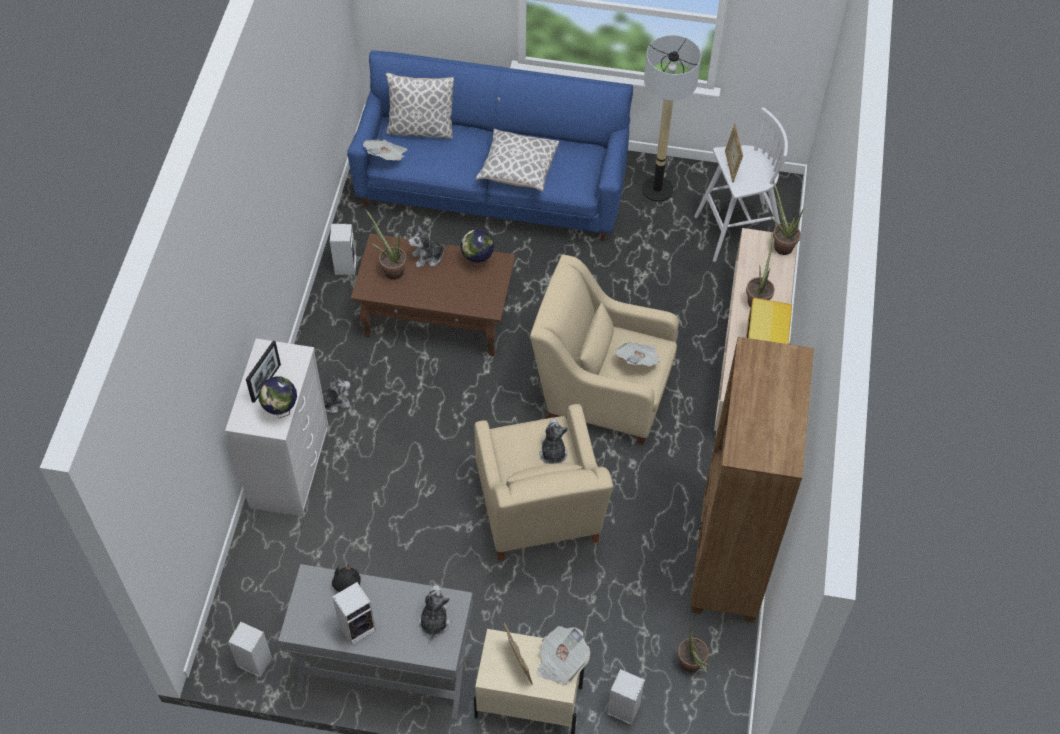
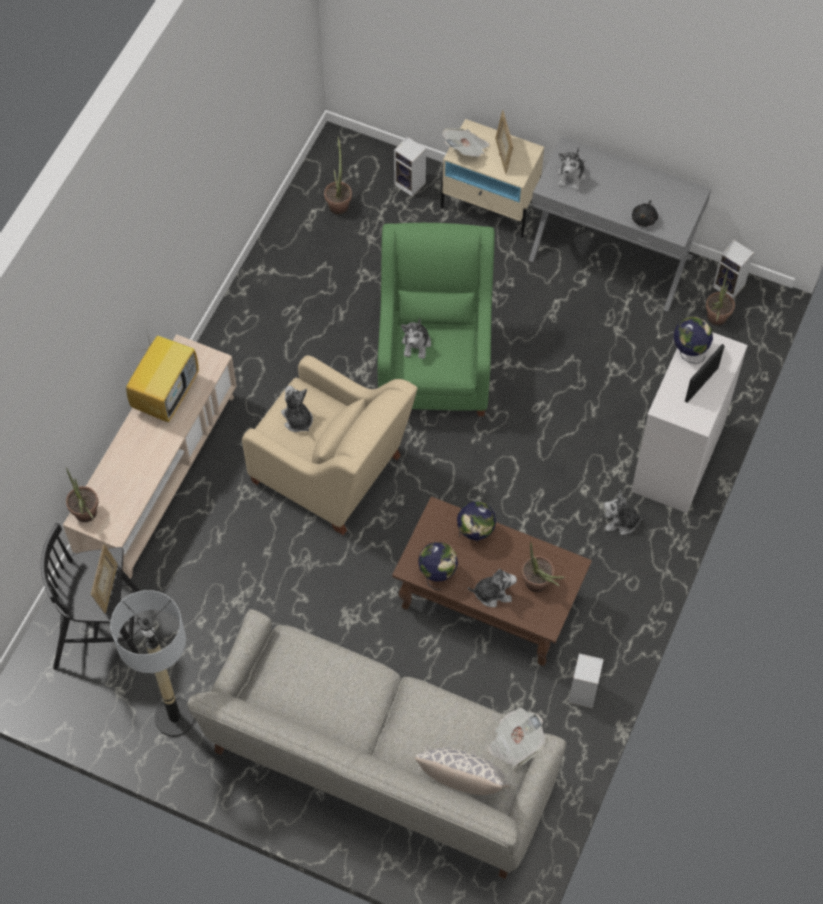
camera: 165 degrees left, 5 degrees up
(358, 626) = (639, 185): speaker -> none
(453, 298) = (475, 534): none -> globe
(492, 189) = (380, 765): blue sofa -> grey sofa
(517, 169) = (356, 687): pillow -> none
(539, 511) = (435, 363): beige armchair -> green armchair
(638, 360) = (297, 419): newspaper -> plush toy
(727, 561) = (271, 280): brown bookcase -> none
(737, 232) = (104, 634): white stool -> black stool
(758, 299) = (143, 457): potted plant -> potted plant (715, 321)

